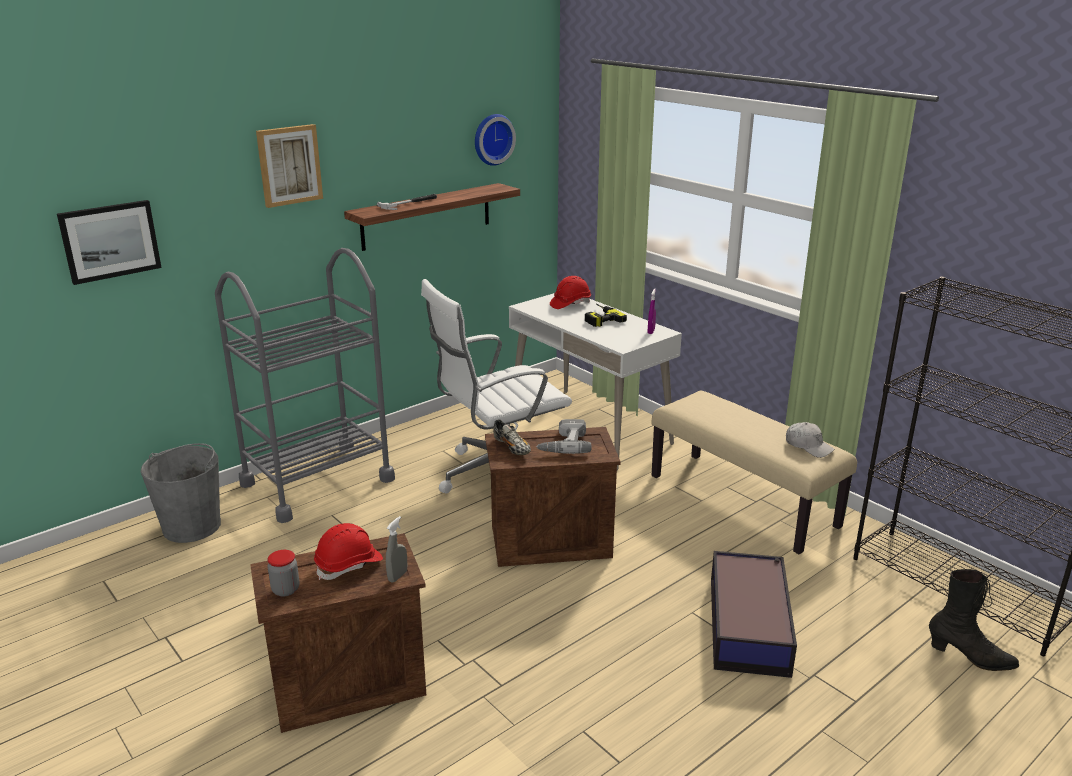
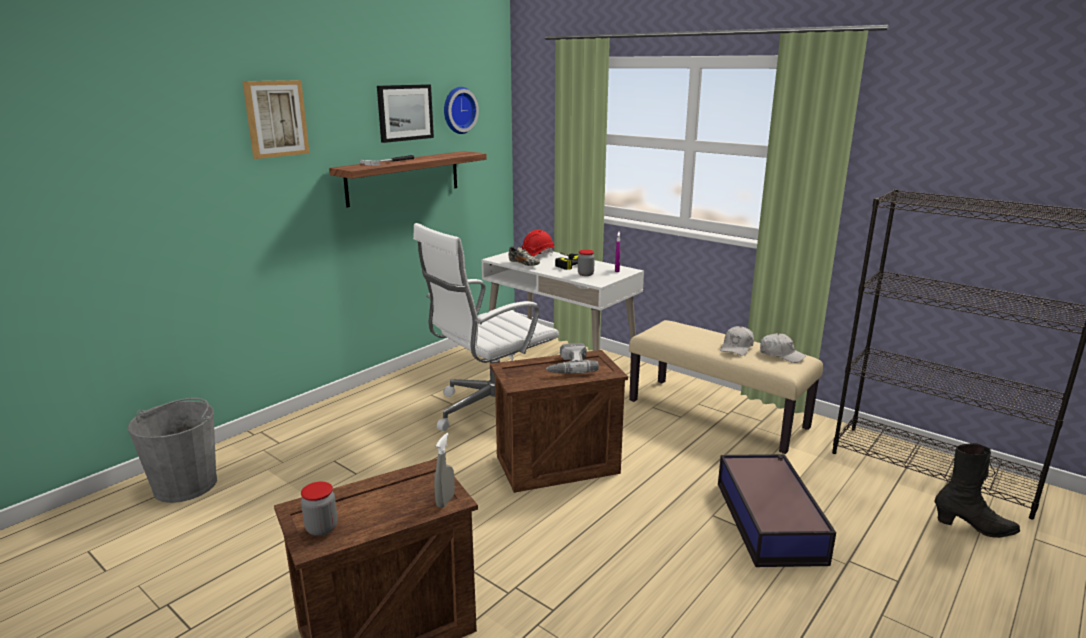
camera: 10 degrees left, 5 degrees down
(110, 241) = (88, 184): picture -> picture (405, 112)
(317, 481) = (313, 431): grey cart -> none
(349, 565) = (388, 495): red hard hat -> none
(512, 448) = (521, 373): shoe -> shoe (524, 264)
(613, 334) = (585, 274): none -> jar
(763, 433) = (737, 347): none -> white cap

